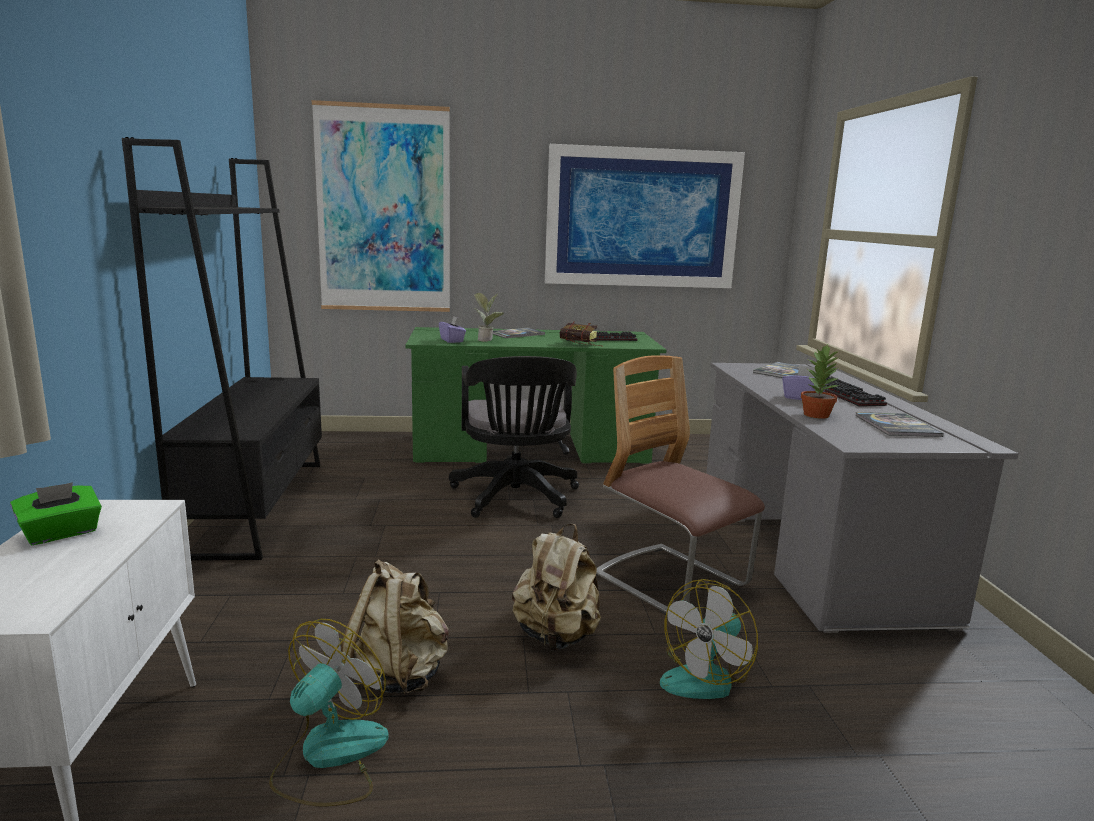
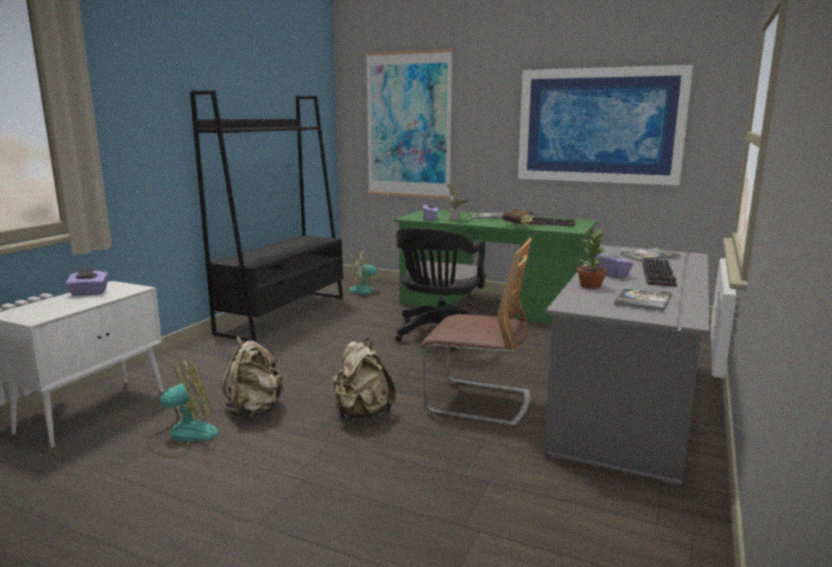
camera: 30 degrees right, 0 degrees up
(61, 533) = (89, 293): green tissue box -> purple tissue box
(670, 582) = (478, 402): chair -> chair turned 120 degrees clockwise
(706, 677) = (425, 458): fan -> fan (367, 290)

